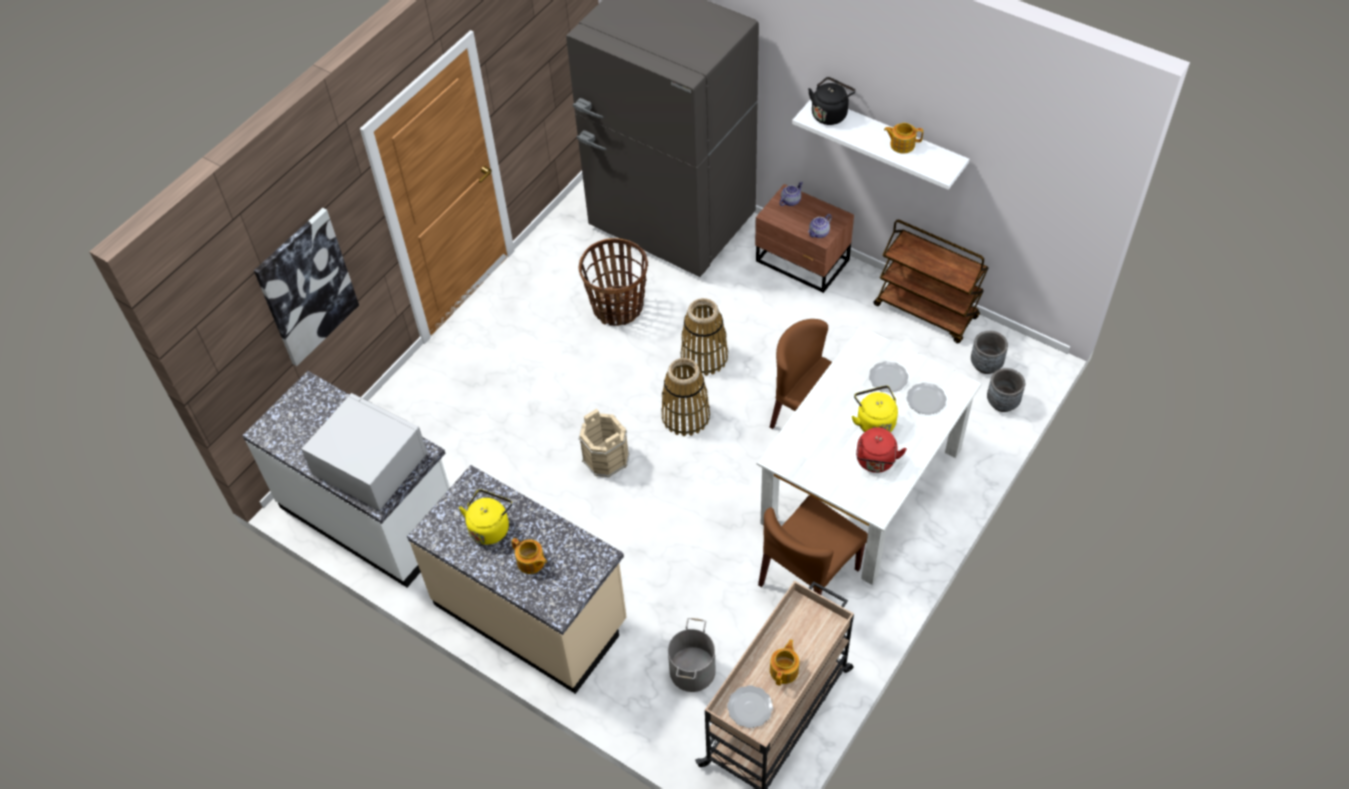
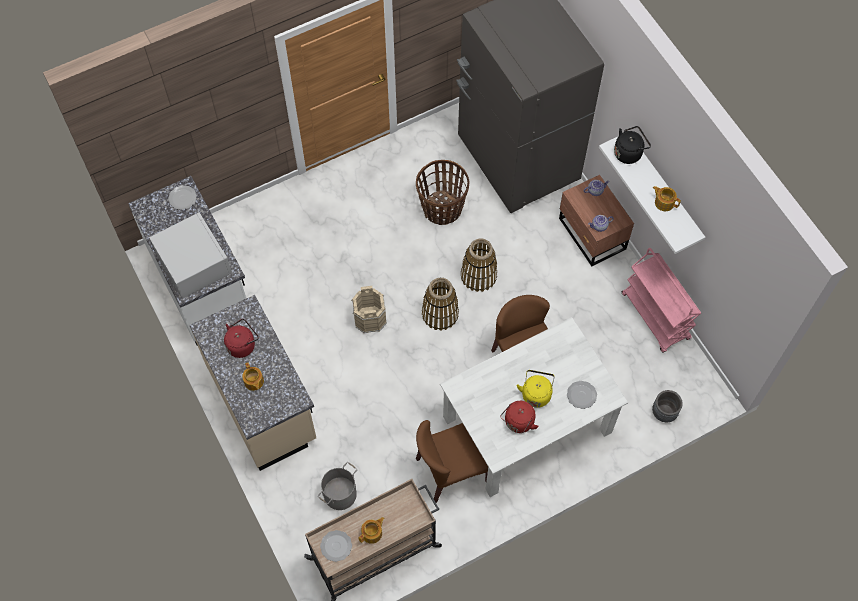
camera: 25 degrees right, 10 degrees up
(306, 287) = (205, 124): picture -> none
(490, 527) = (242, 344): yellow kettle -> red kettle
(888, 378) = (566, 366): plate -> plate (182, 198)
(926, 311) = (656, 316): brown cart -> pink cart
(985, 365) = (671, 378): grey planter -> none

